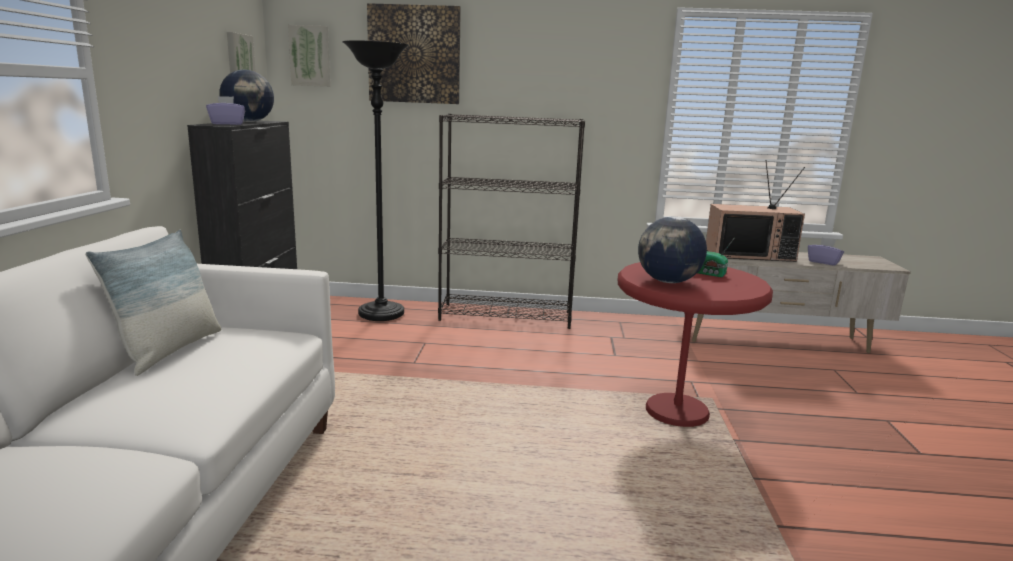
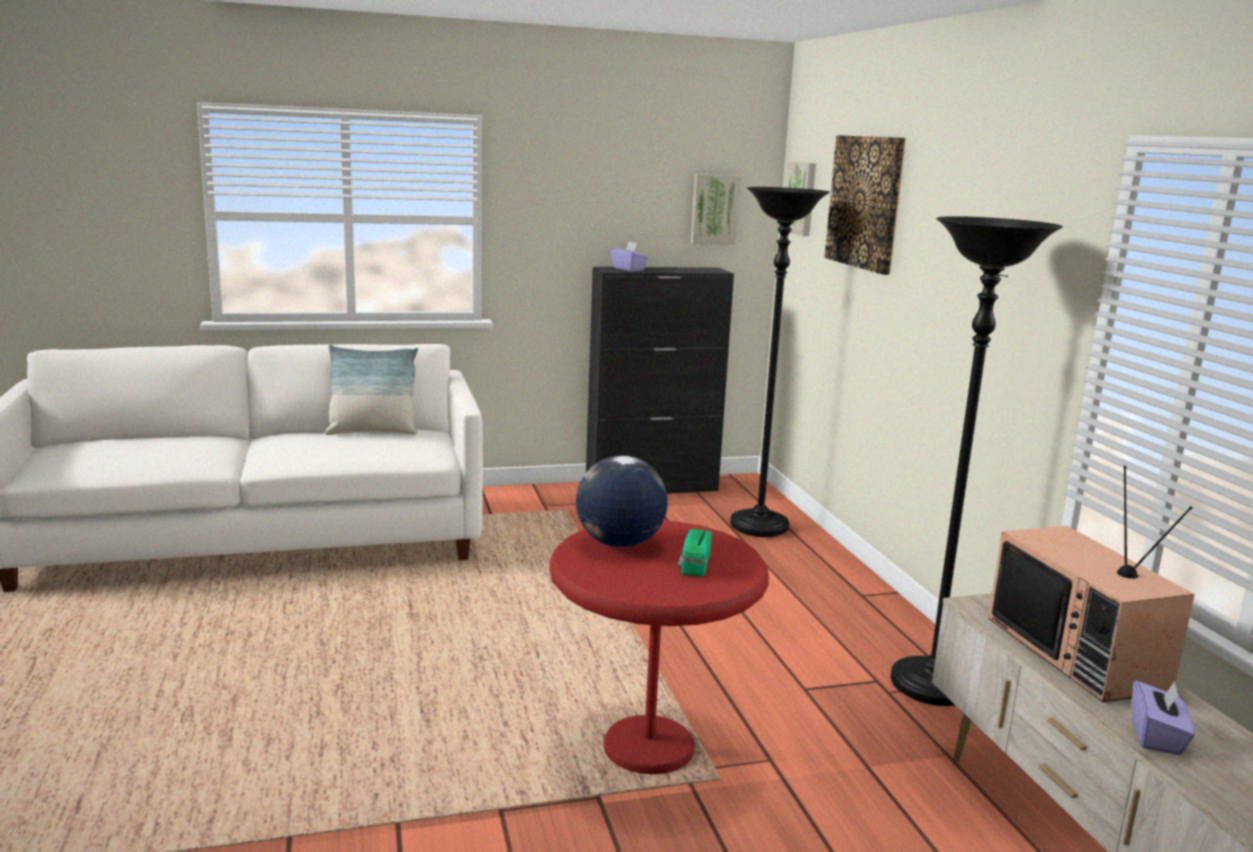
camera: 70 degrees right, 0 degrees up
(249, 122) = (678, 269): globe -> none
(506, 316) = (856, 595): black bookcase -> none
(620, 327) = (932, 686): none -> black floor lamp

